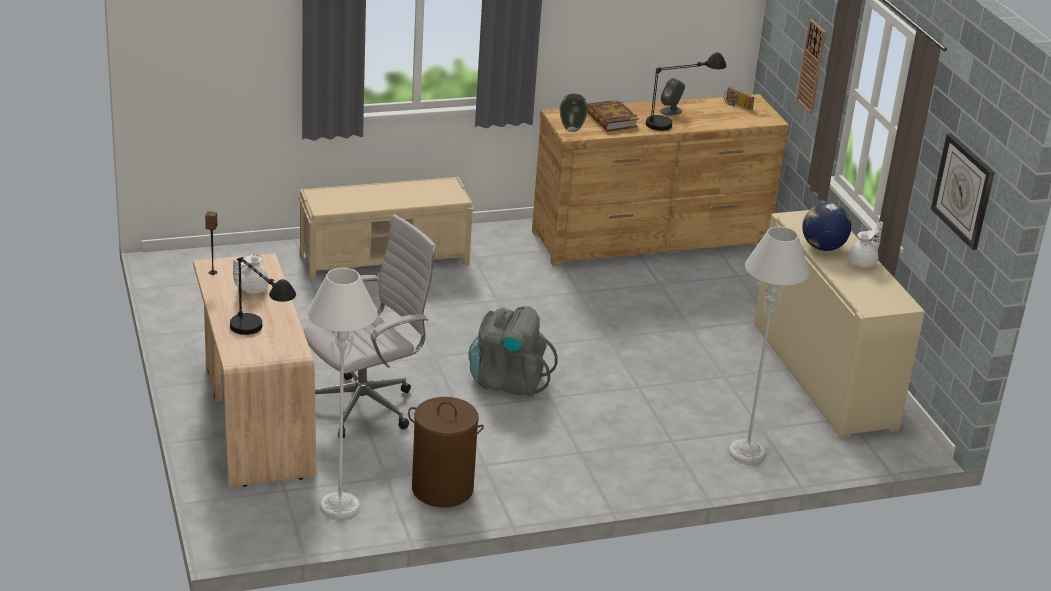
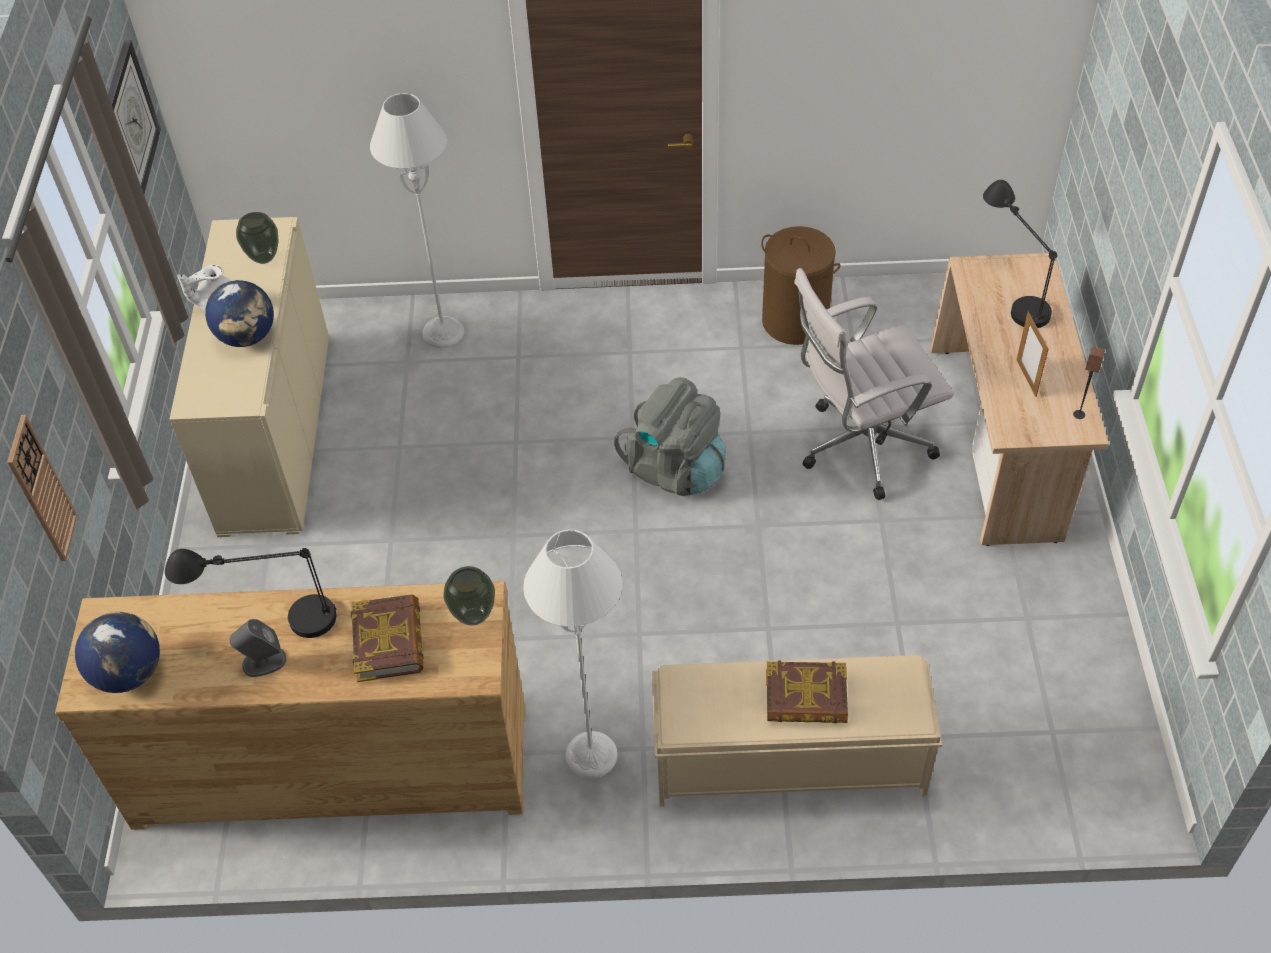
camera: 160 degrees left, 20 degrees up
(251, 289) = (1026, 378): white teapot -> picture frame
(339, 506) = (907, 312): white floor lamp -> white floor lamp (591, 755)
(379, 196) = (806, 698): none -> book
(736, 105) = (129, 673): radio -> globe
(858, 290) = (263, 258): none -> vase

